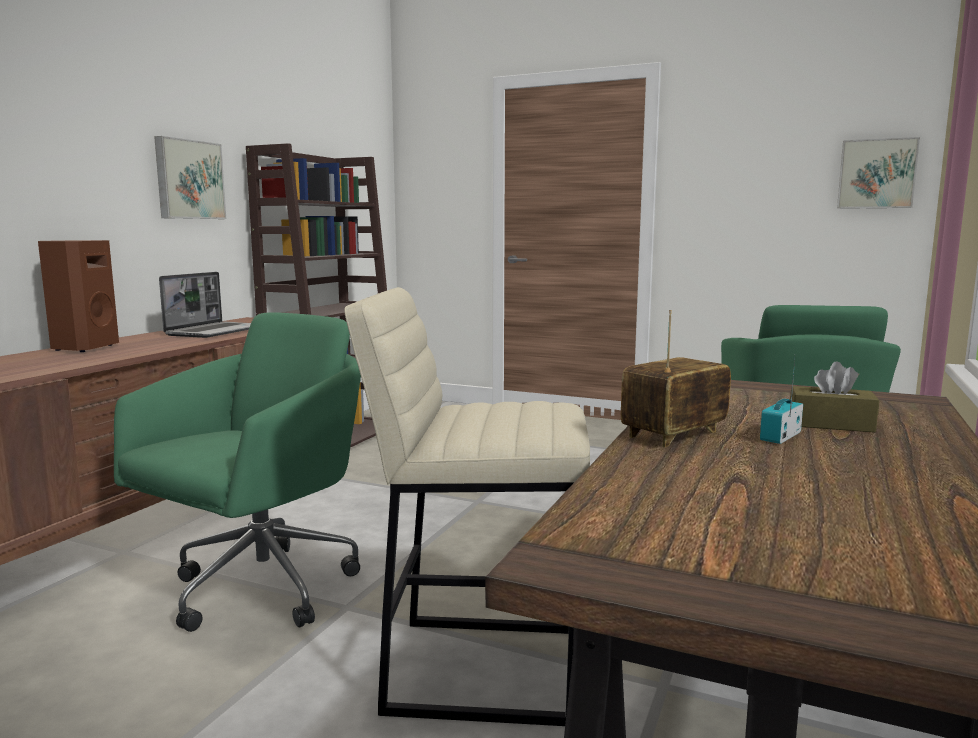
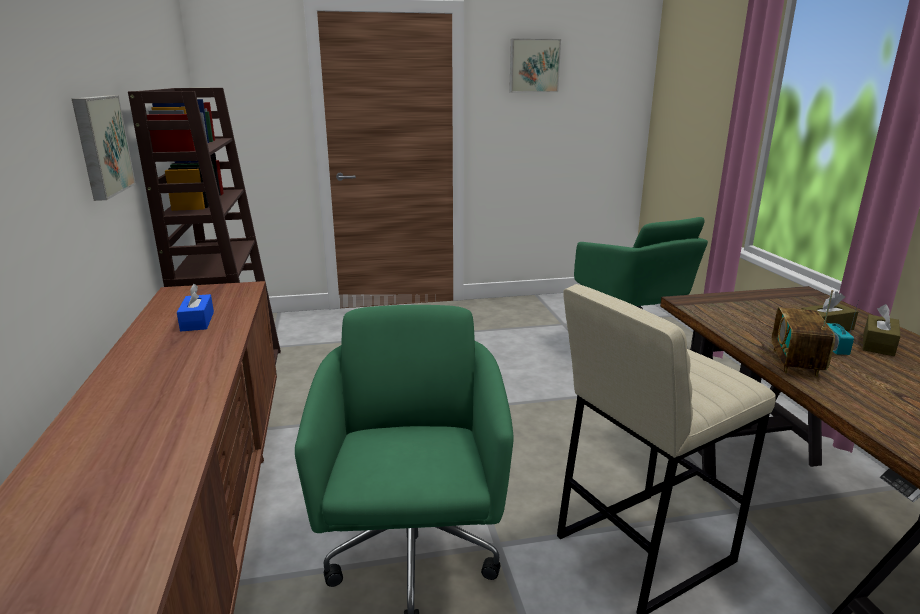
camera: 35 degrees left, 10 degrees up
(83, 348) = (118, 389): brown speaker -> none
(215, 331) = (197, 321): laptop -> blue tissue box
(870, 447) = (878, 344): none -> brown tissue box
(876, 174) = (616, 102): picture -> picture (534, 66)

